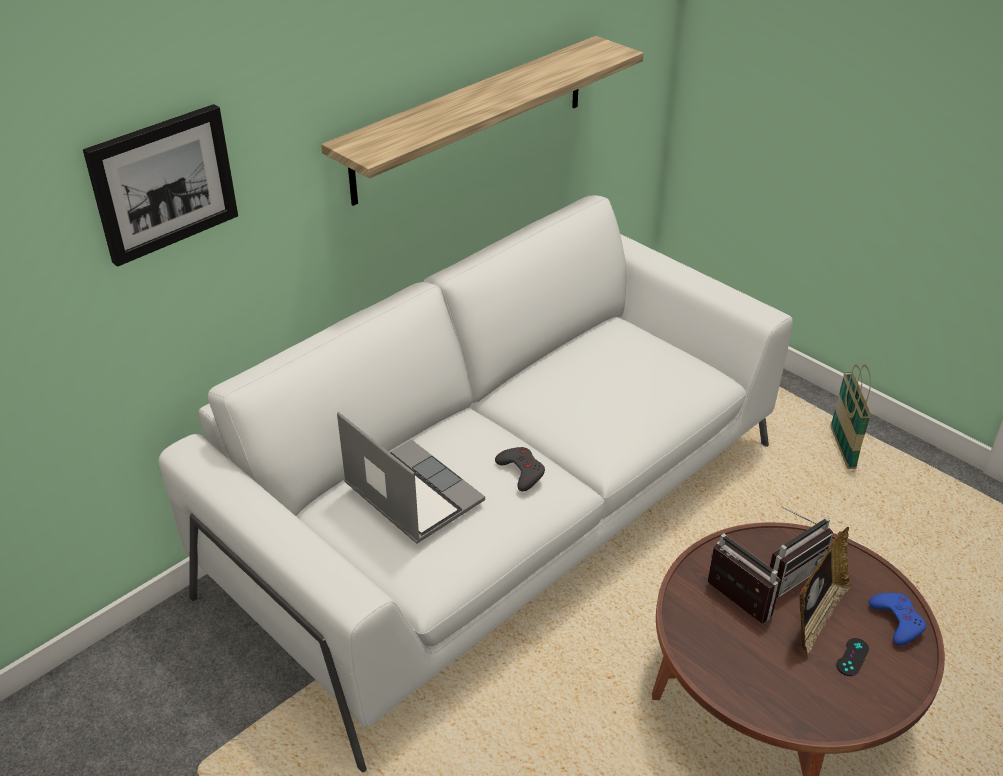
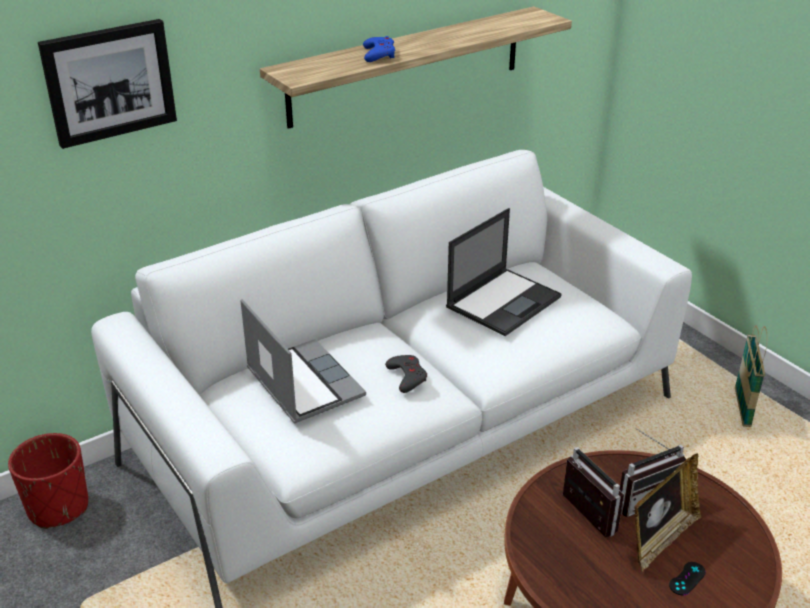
camera: 10 degrees right, 5 degrees down
(138, 659) = (58, 507): none -> red planter
(601, 370) = (504, 301): none -> laptop
(897, 621) = (740, 552): blue game controller -> blue game controller (379, 54)

